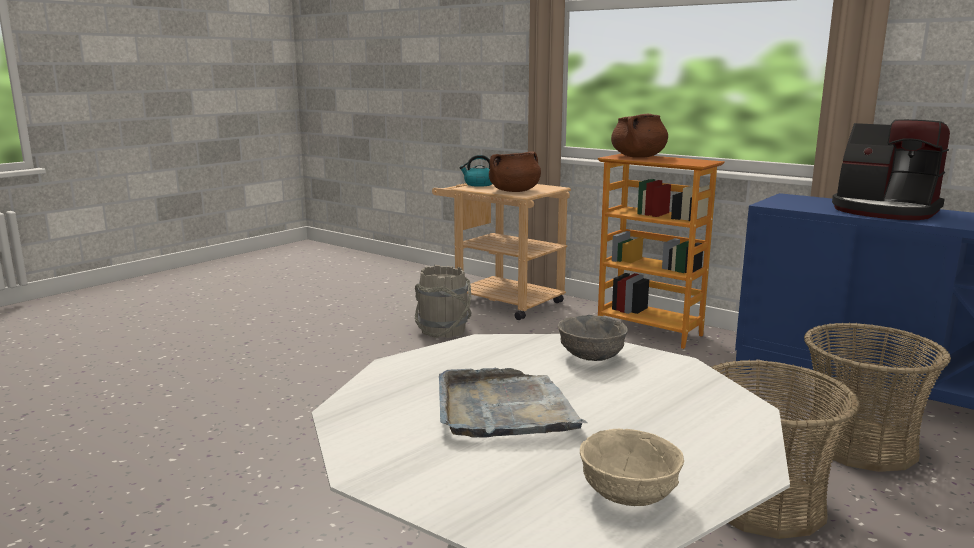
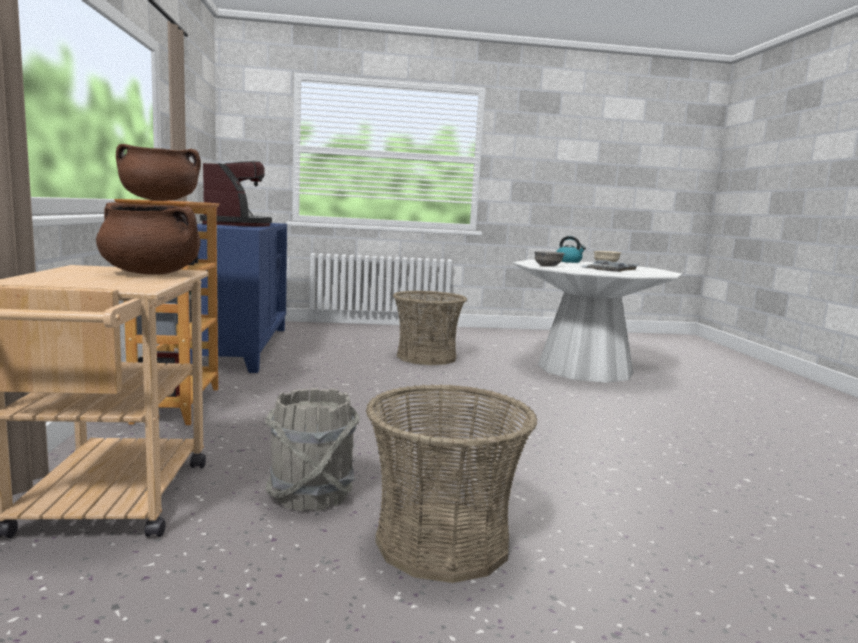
camera: 135 degrees left, 5 degrees down
(478, 184) = (98, 283): kettle -> kettle (568, 261)
(860, 445) = (332, 349): basket -> basket (443, 541)

